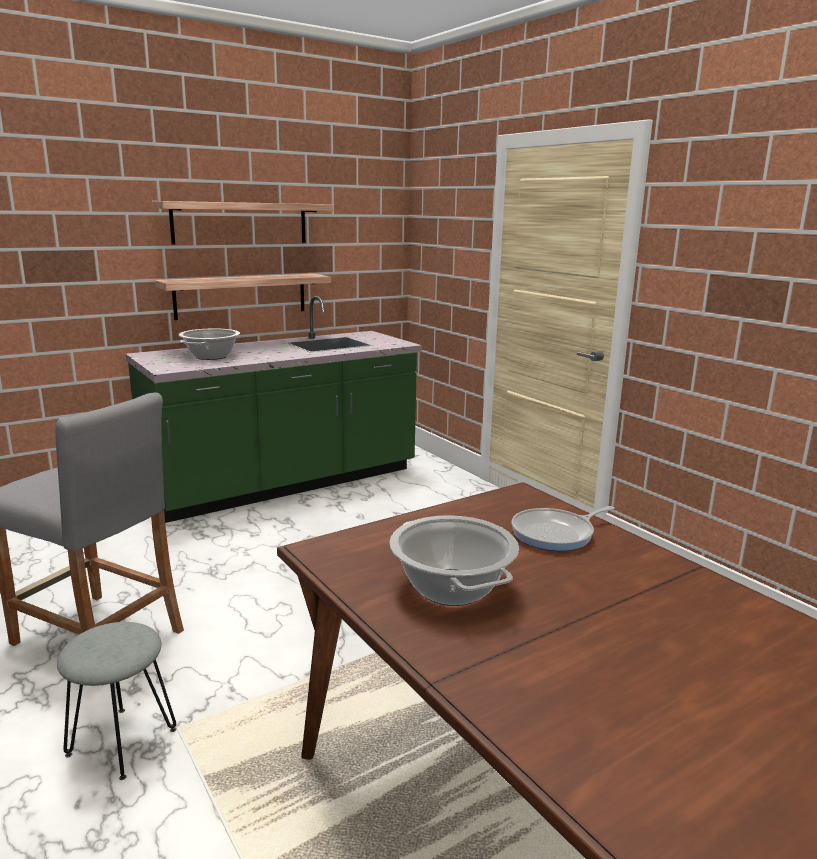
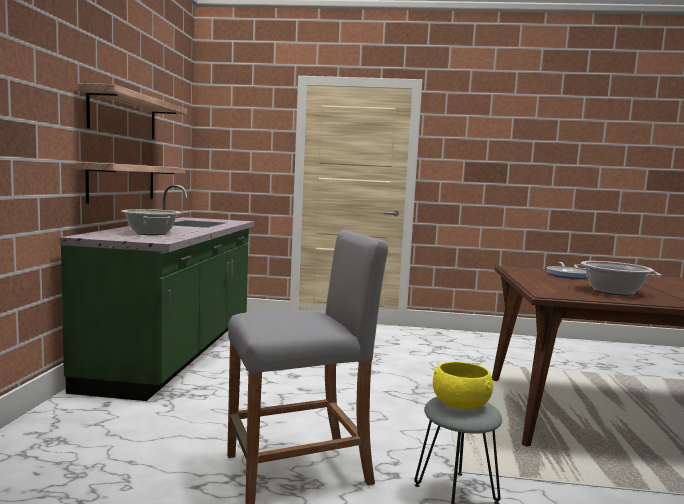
camera: 50 degrees left, 10 degrees down
(108, 641) = (461, 404): none -> yellow bowl

